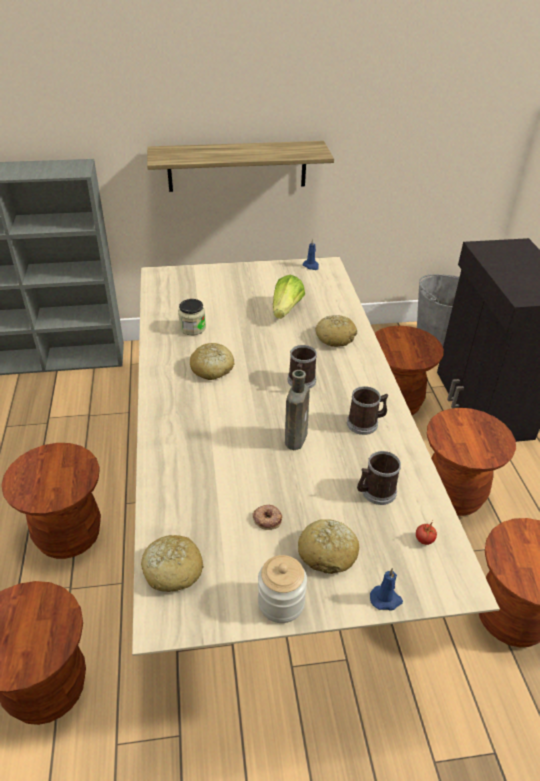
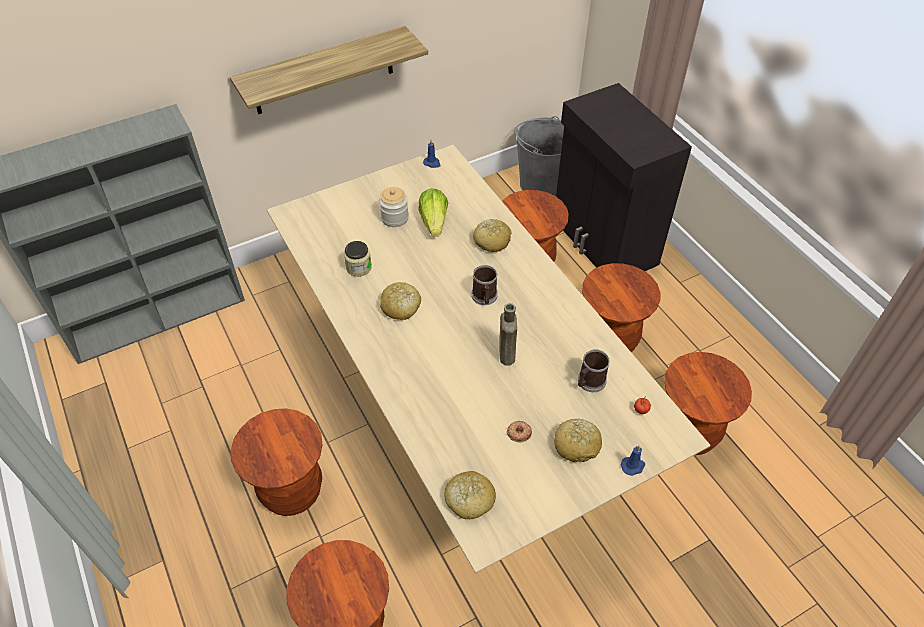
camera: 20 degrees left, 10 degrees up
(281, 602) = (561, 495): jar -> jar (394, 218)
(365, 423) = (555, 321): mug -> none

